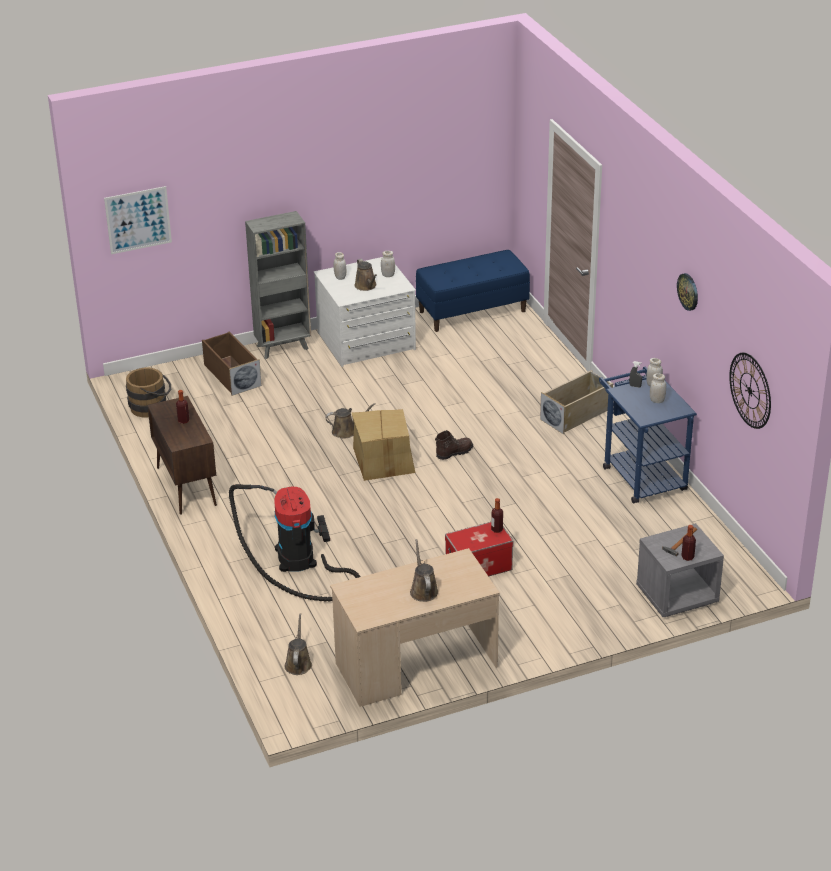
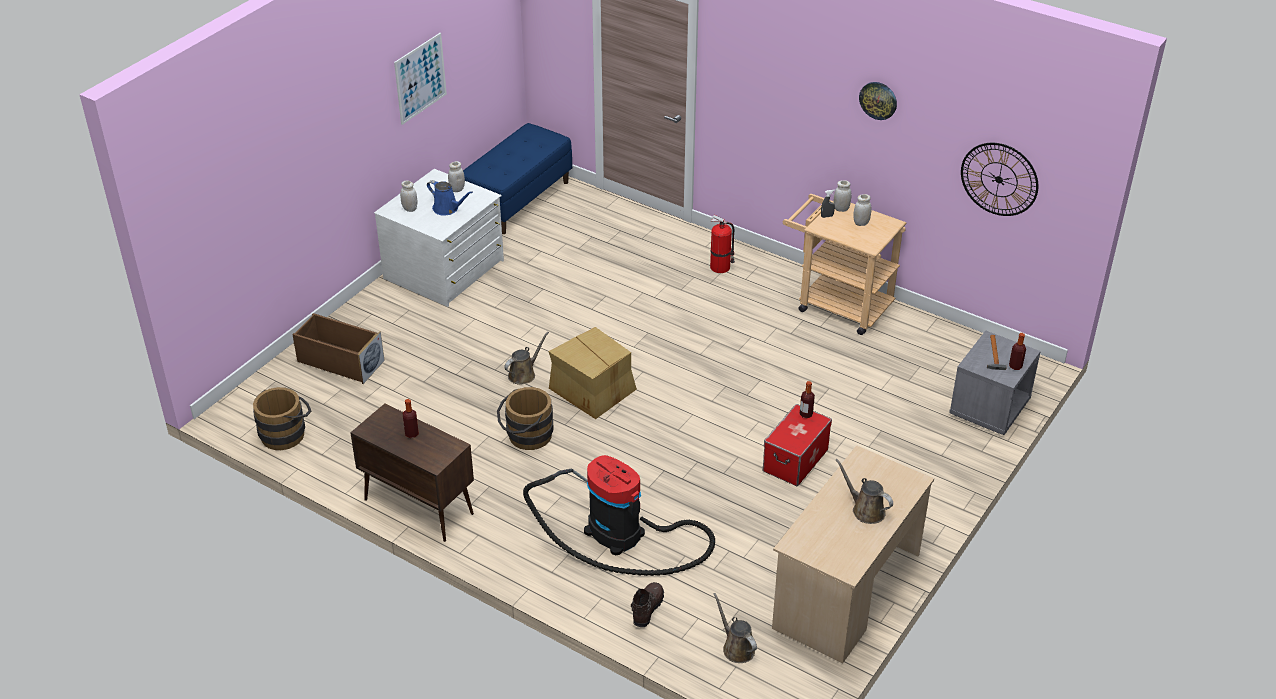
camera: 35 degrees left, 5 degrees up
(138, 220) = (204, 218): picture -> picture (420, 78)
(283, 347) = (365, 309): grey bookcase -> none
(303, 472) = (526, 437): none -> brown bucket
(366, 286) = (447, 209): brown watering can -> blue watering can
(454, 453) = (651, 353): brown boot -> brown boot (647, 609)
(576, 414) = (721, 267): beige storage box -> fire extinguisher
(640, 474) = (837, 304): blue cart -> beige cart

